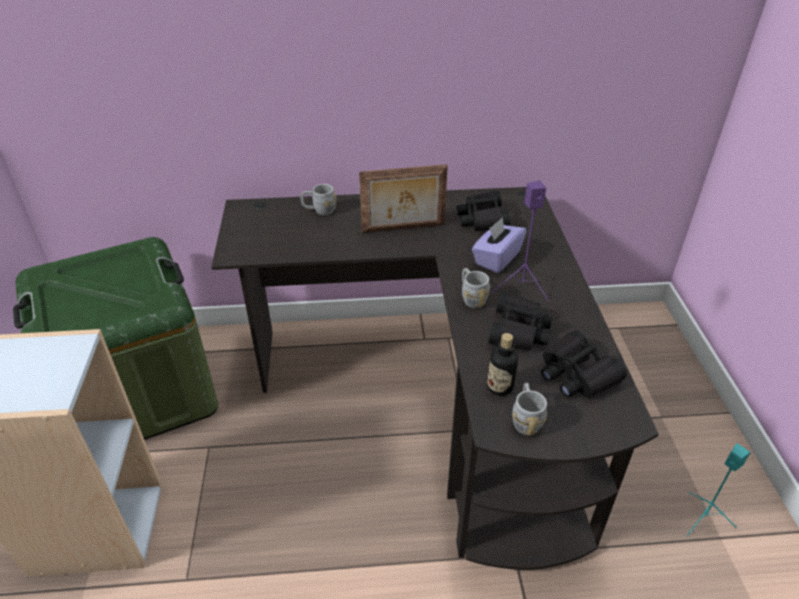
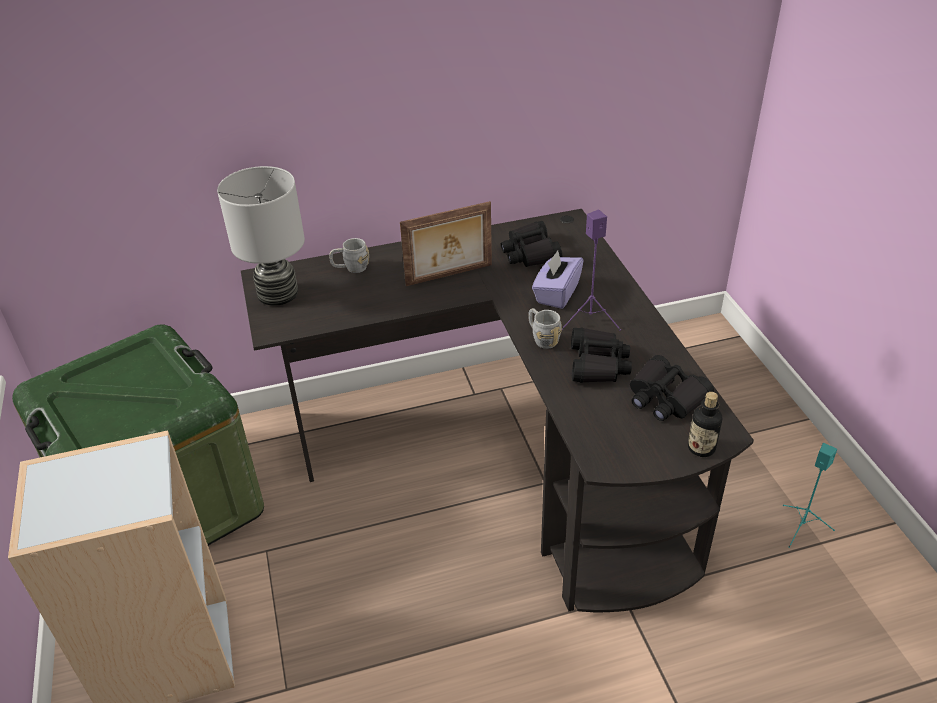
camera: 10 degrees left, 0 degrees up
(249, 223) = (277, 293): none -> grey table lamp
(500, 387) = (595, 422): bottle -> bottle (701, 448)
(525, 419) = (627, 448): grey mug -> none

